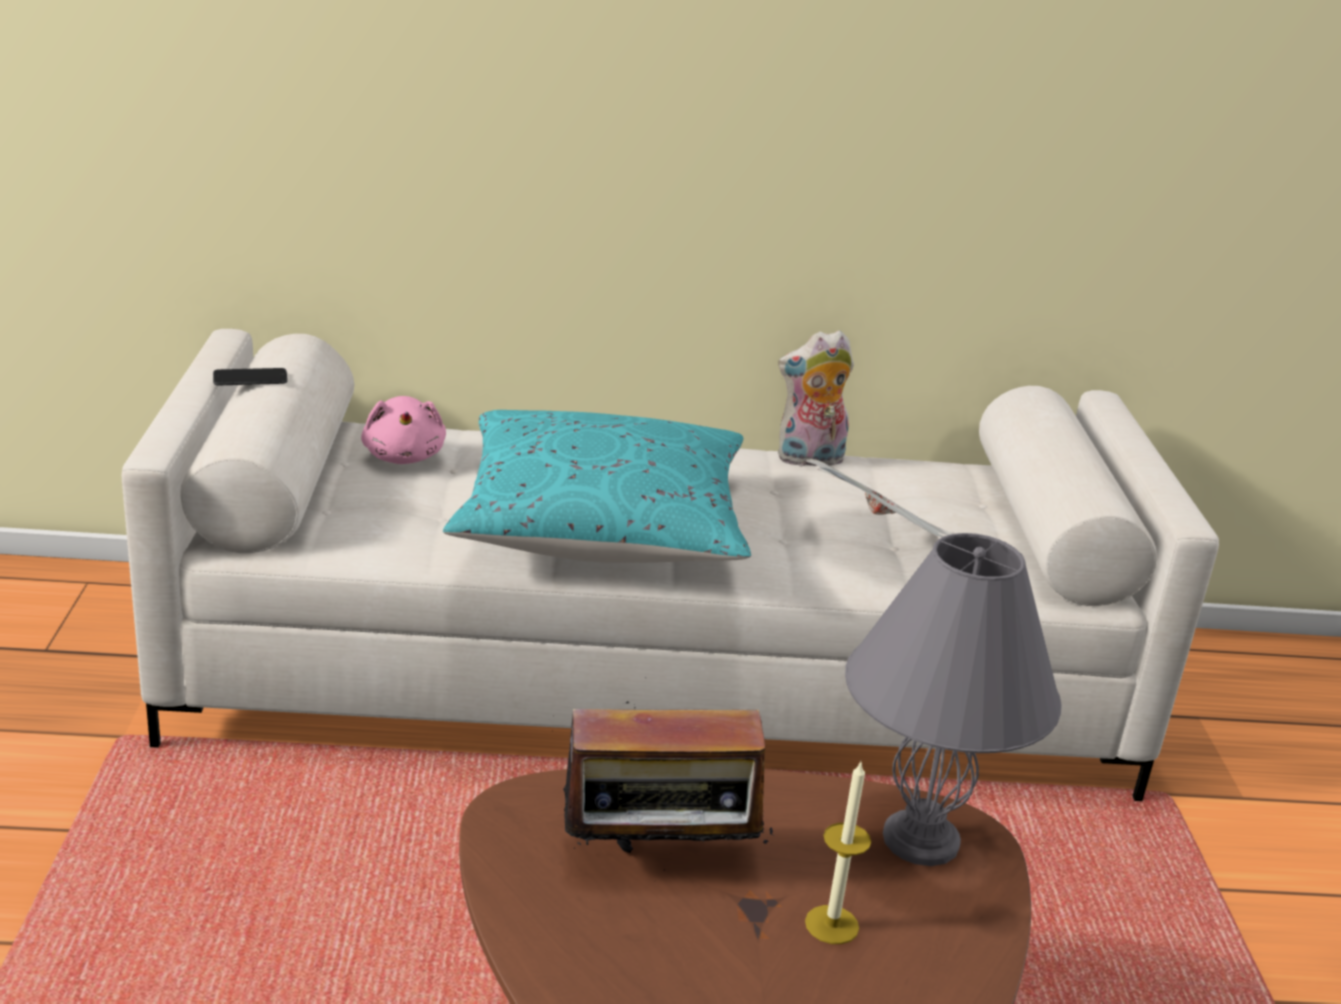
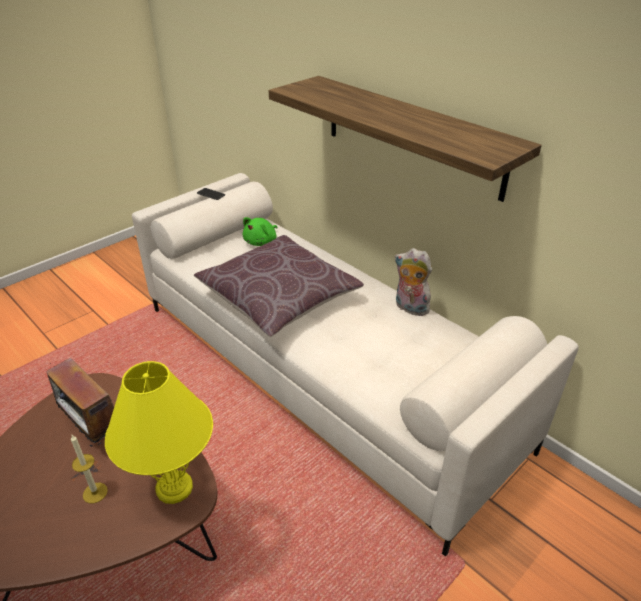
camera: 50 degrees right, 10 degrees up
(404, 456) = (261, 242): pink plush toy -> green plush toy
(601, 525) = (278, 298): turquoise pillow -> brown pillow
(756, 126) = (411, 135): none -> shelf
(879, 540) = (371, 358): newspaper -> none
(920, 841) = (173, 488): grey table lamp -> yellow table lamp

